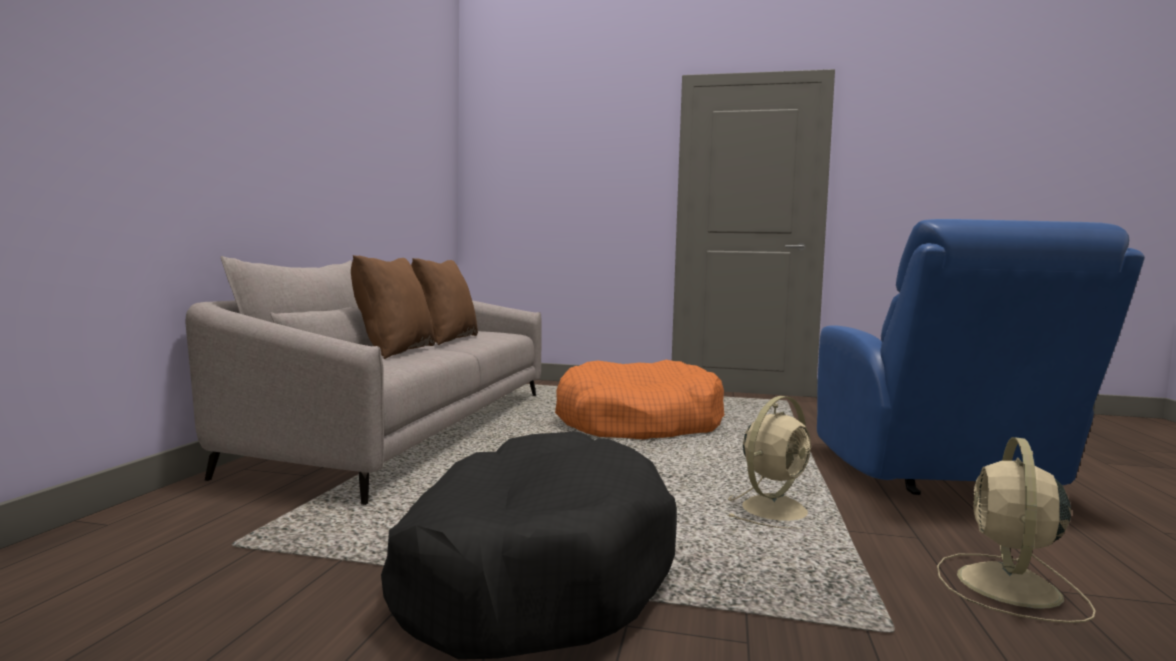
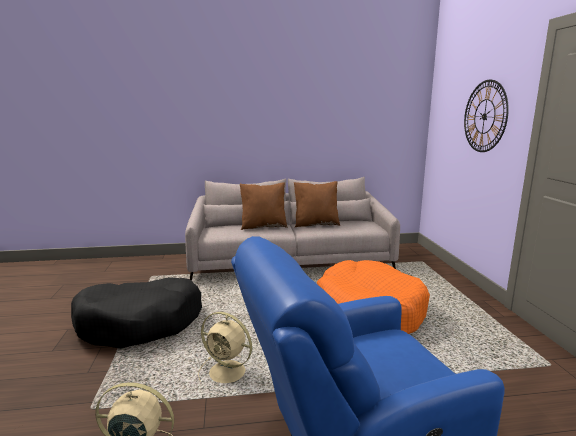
camera: 70 degrees right, 10 degrees up
(594, 174) = (484, 116): none -> wall clock

